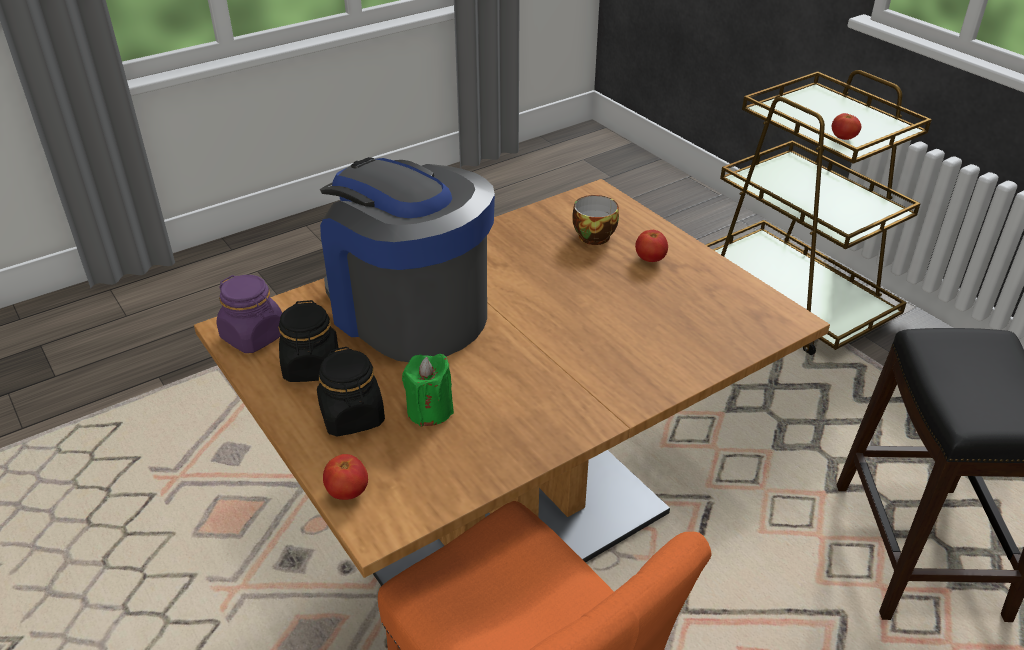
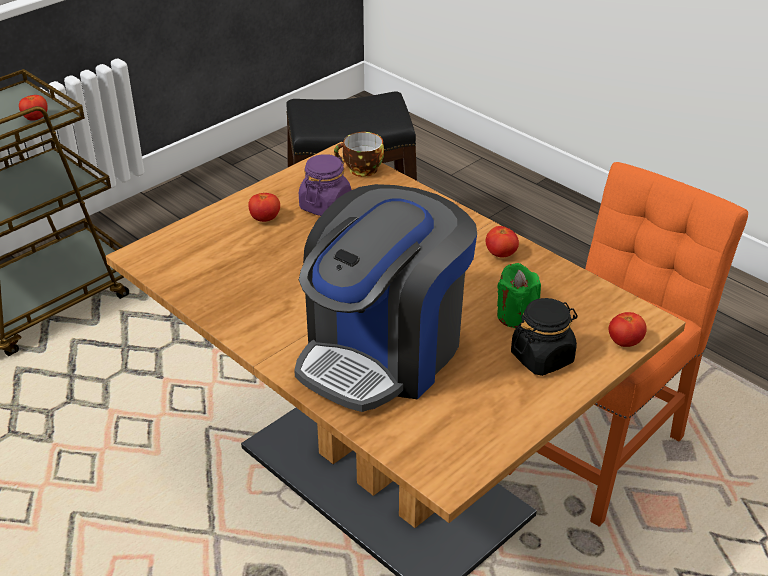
camera: 100 degrees left, 0 degrees up
(254, 336) = (456, 454): purple jar -> purple jar (325, 206)
(312, 367) = (488, 398): black jar -> none
(551, 420) = (501, 254): none -> tomato
(593, 235) = (226, 252): cup -> cup (361, 170)

